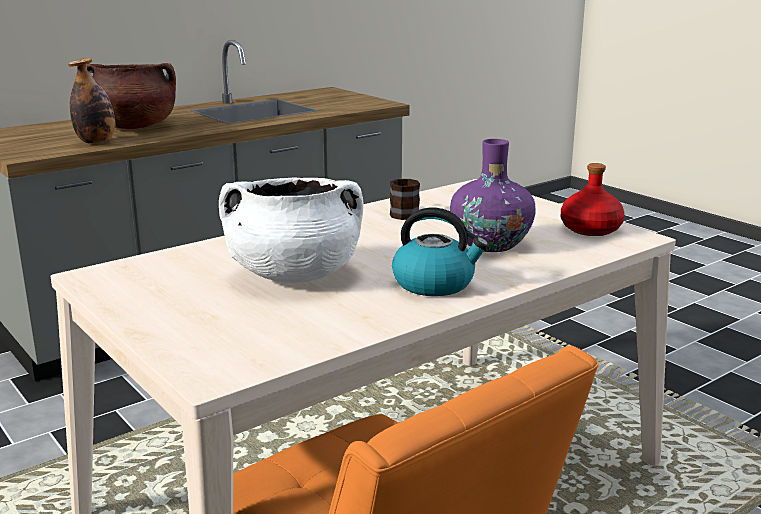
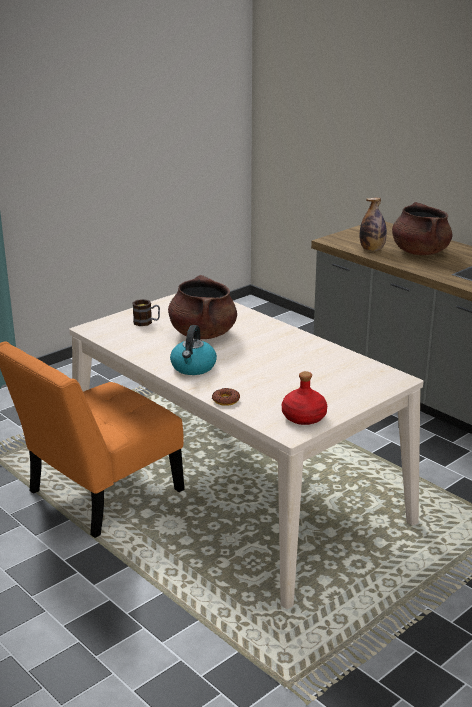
camera: 85 degrees right, 5 degrees up
(294, 274) = (202, 334): white cooking pot -> brown cooking pot
(405, 213) = (319, 357): mug -> mug (146, 322)
(491, 244) = (262, 383): purple vase -> none
(552, 266) = (225, 400): none -> donut

